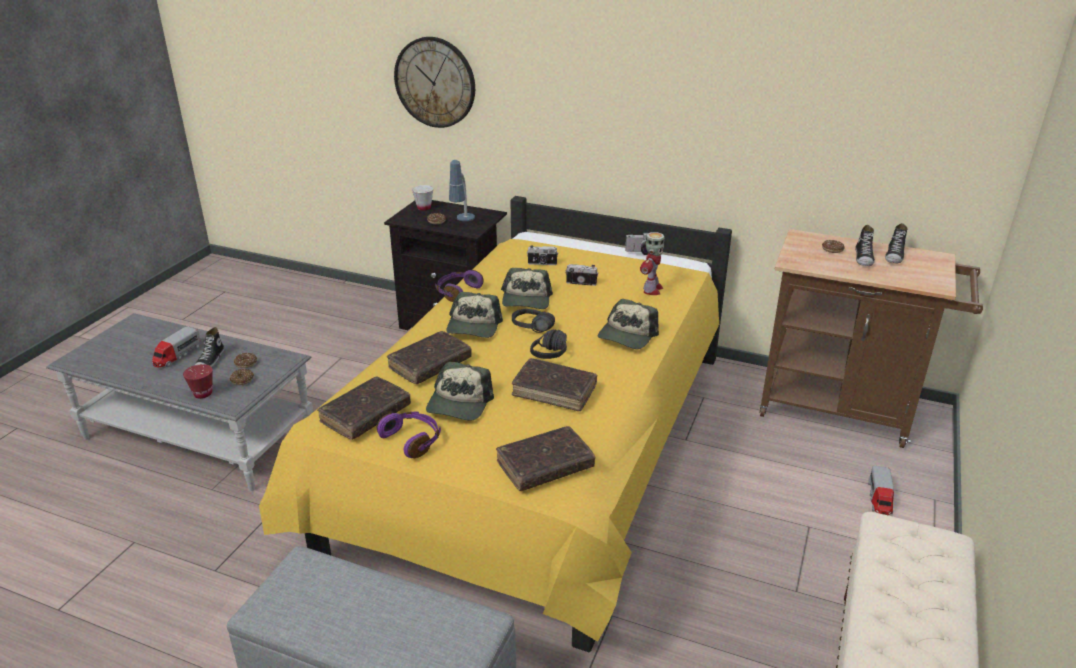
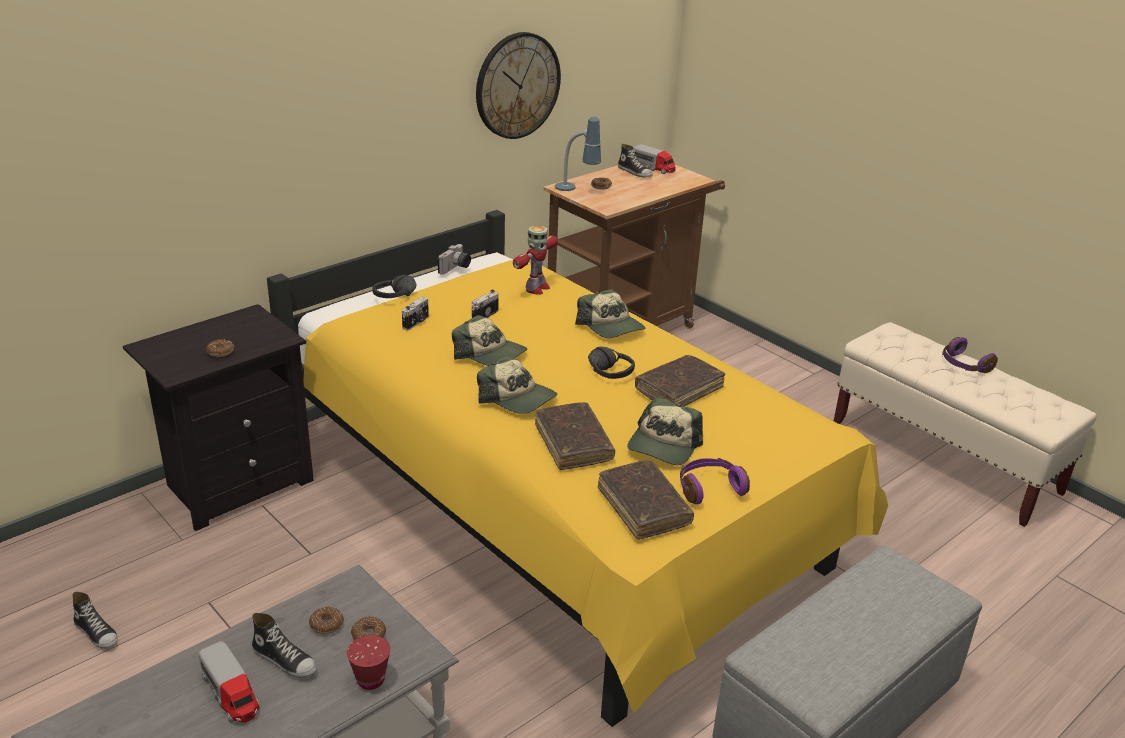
camera: 65 degrees left, 0 degrees up
(424, 208) = (164, 350): white cup -> none
(435, 82) = (125, 167): wall clock -> wall clock (517, 85)
(457, 292) = (425, 388): purple headphones -> purple headphones (964, 365)
(459, 404) = (663, 445): cap -> cap turned 75 degrees clockwise
(462, 223) = (249, 337): table lamp -> table lamp (576, 191)
(530, 330) = (556, 369): black headphones -> black headphones (399, 299)
(545, 466) = (792, 429): brown book -> none
(651, 290) = (536, 288): toy robot -> toy robot turned 75 degrees clockwise
(864, 258) = (627, 182): shoe -> shoe (97, 632)
(879, 498) = (740, 363): toy truck -> toy truck (653, 168)

